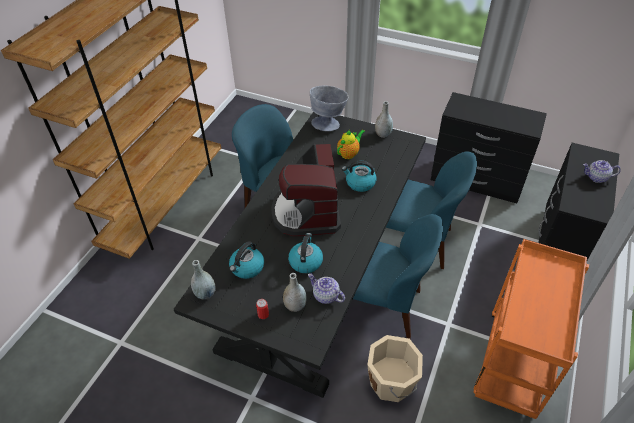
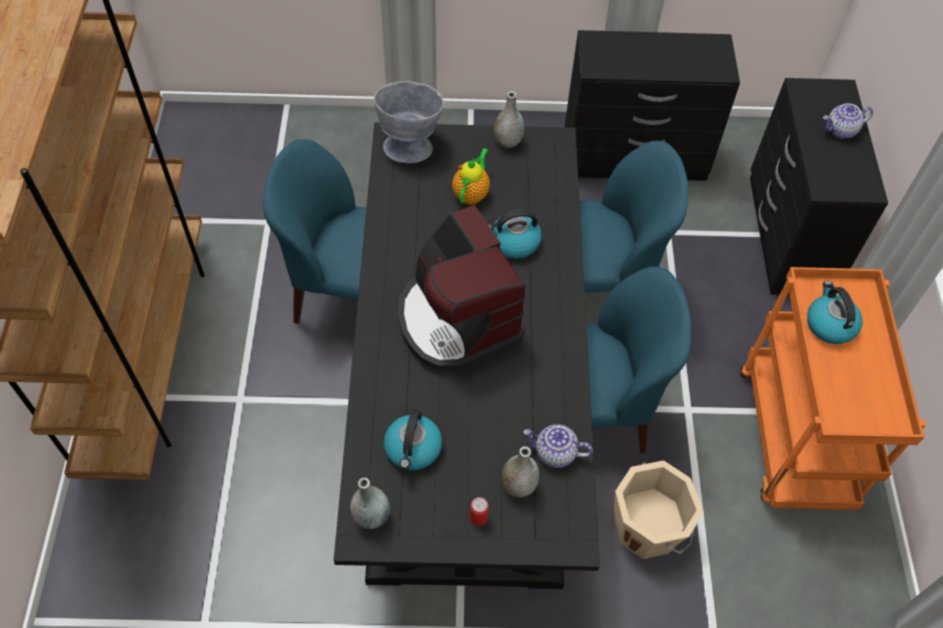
camera: 25 degrees left, 10 degrees up
(305, 261) = (497, 407): kettle -> kettle (829, 324)

